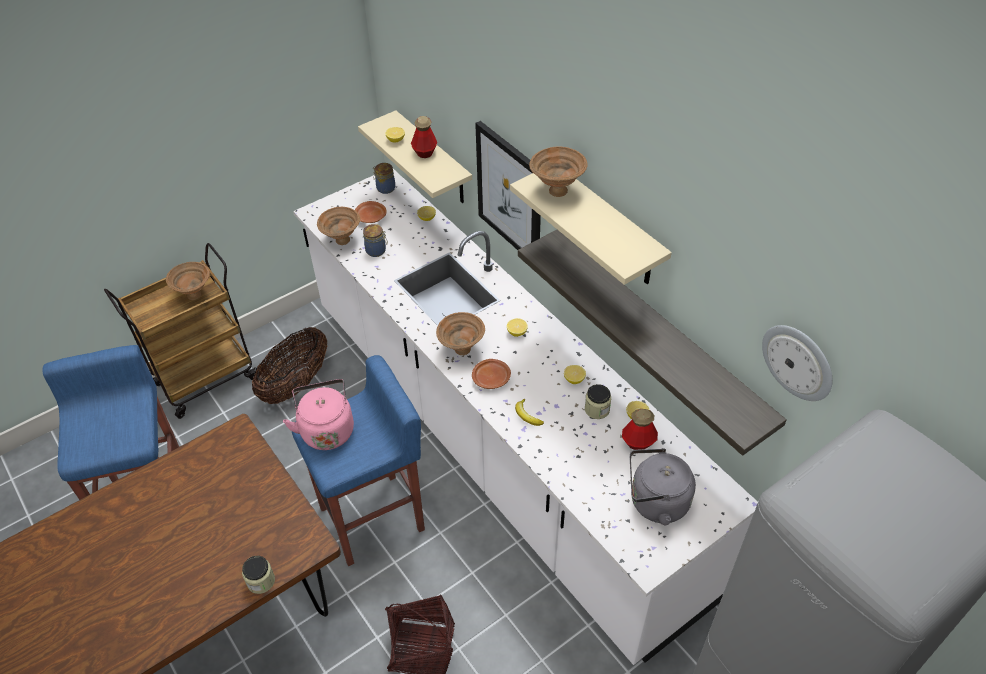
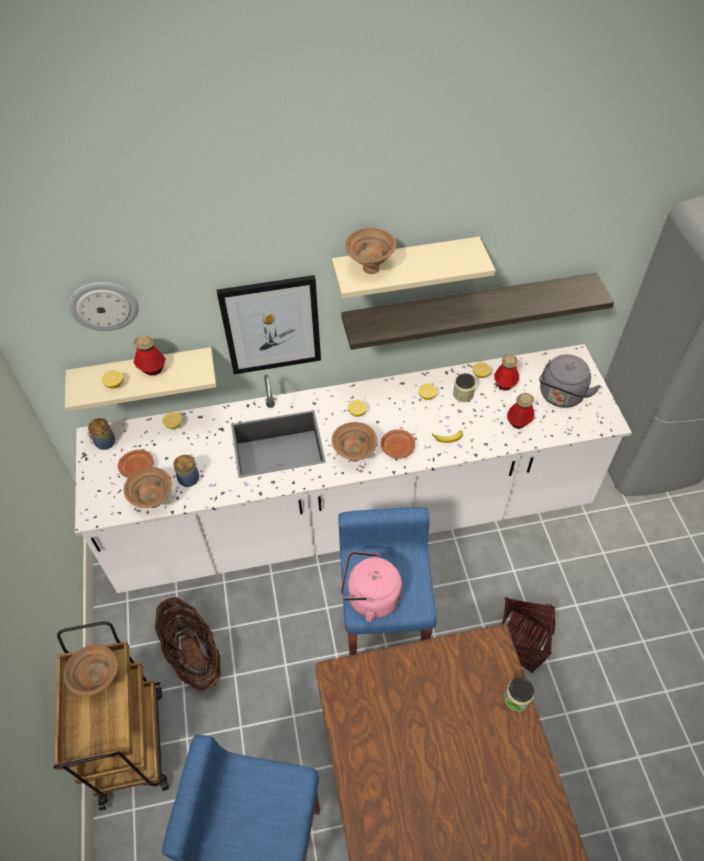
camera: 65 degrees left, 5 degrees up
(590, 471) = (518, 421): none -> bottle
(798, 361) = (604, 226): wall clock -> wall clock (103, 305)

